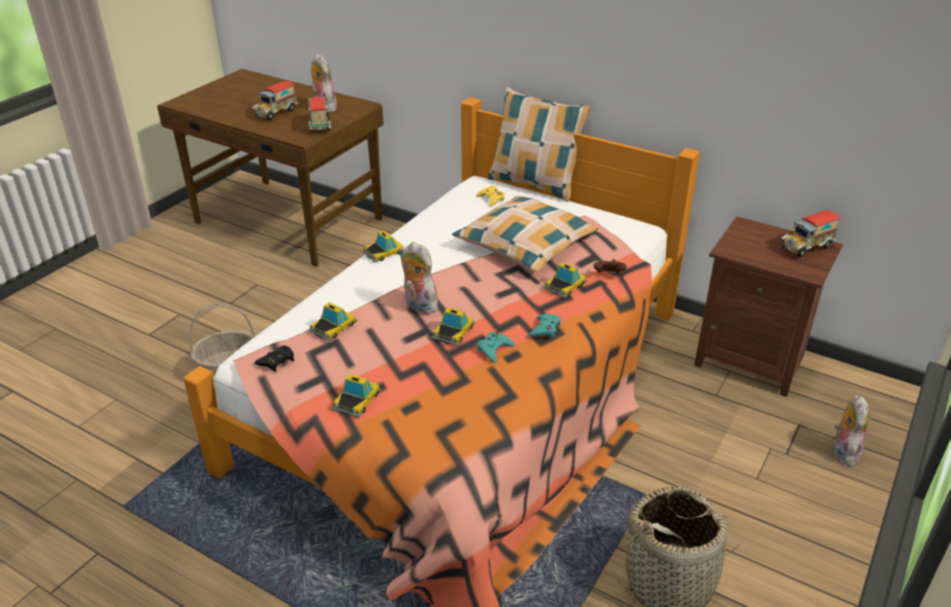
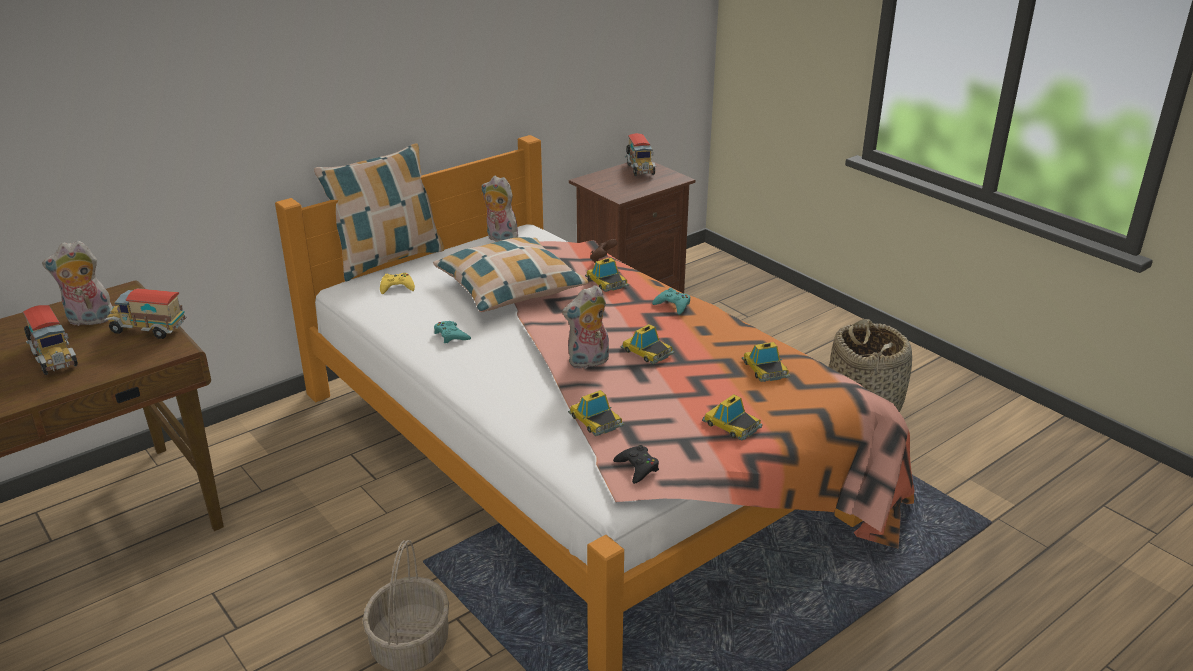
camera: 70 degrees left, 5 degrees down
(384, 252) = (453, 370): toy car -> toy car (765, 368)
(494, 349) = (688, 336): turquoise game controller -> turquoise game controller (451, 335)
(843, 451) = (756, 294): plush toy -> plush toy (500, 239)

